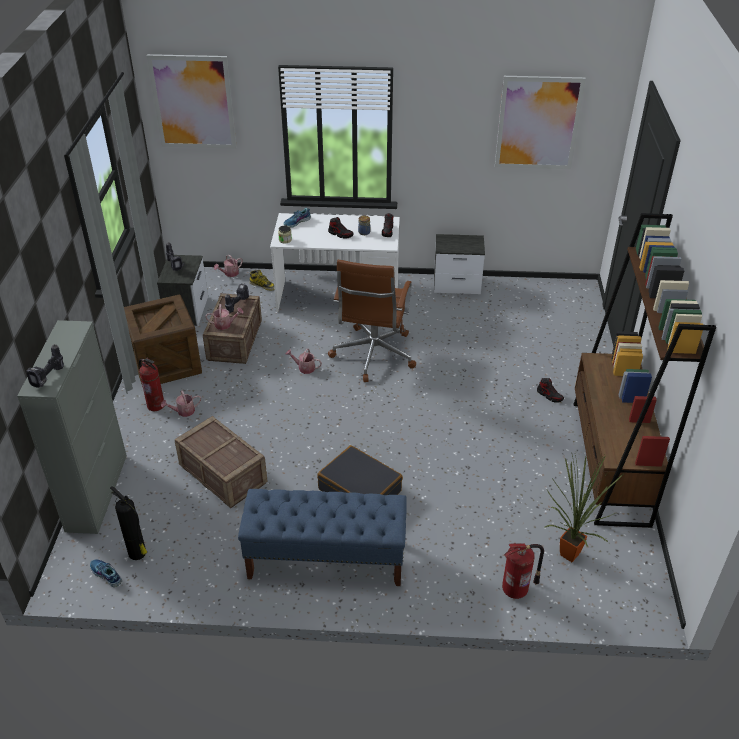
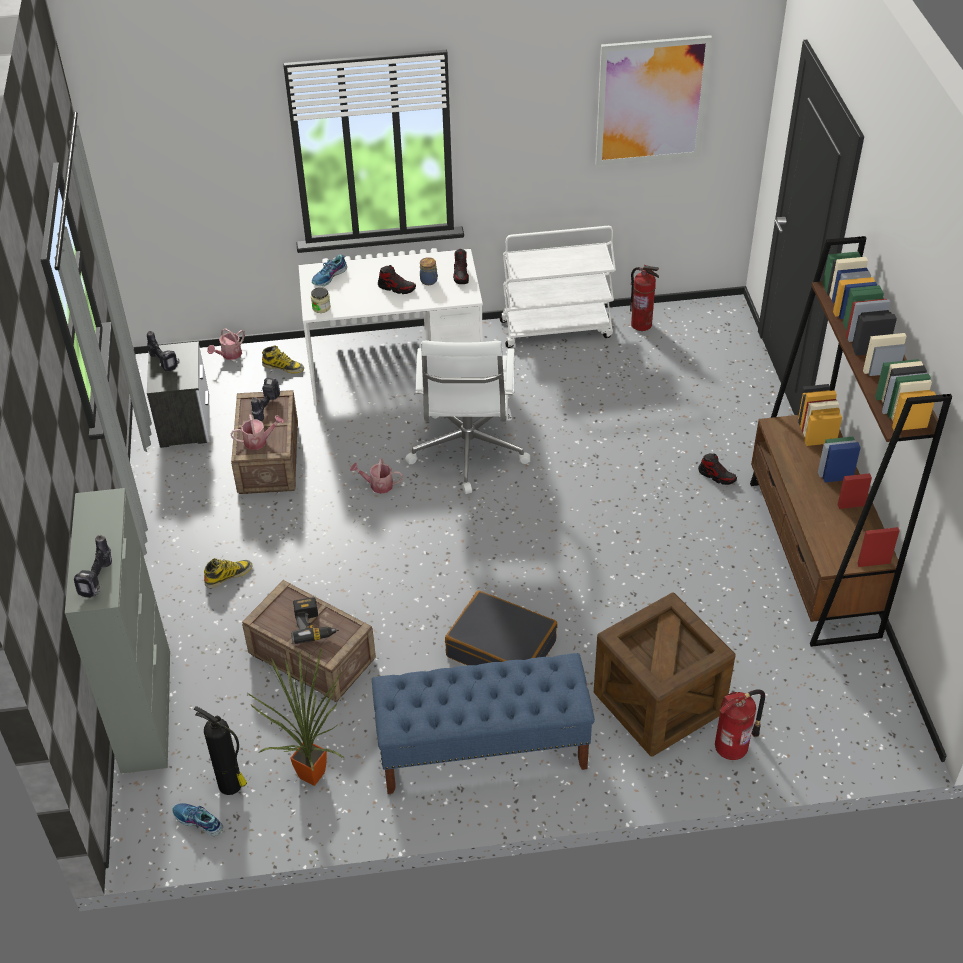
camera: 10 degrees left, 5 degrees up
(156, 405) = (187, 572): fire extinguisher -> fire extinguisher (641, 324)
(166, 363) = (181, 507): crate -> crate (658, 702)
(183, 411) = (228, 575): watering can -> boot
(193, 102) = (161, 126): picture -> none
(223, 449) = (314, 625): none -> power drill
(373, 355) = (467, 452): brown office chair -> white office chair
(457, 285) = (556, 328): nightstand -> white cart
(566, 552) = (784, 689): potted plant -> potted plant (308, 773)

